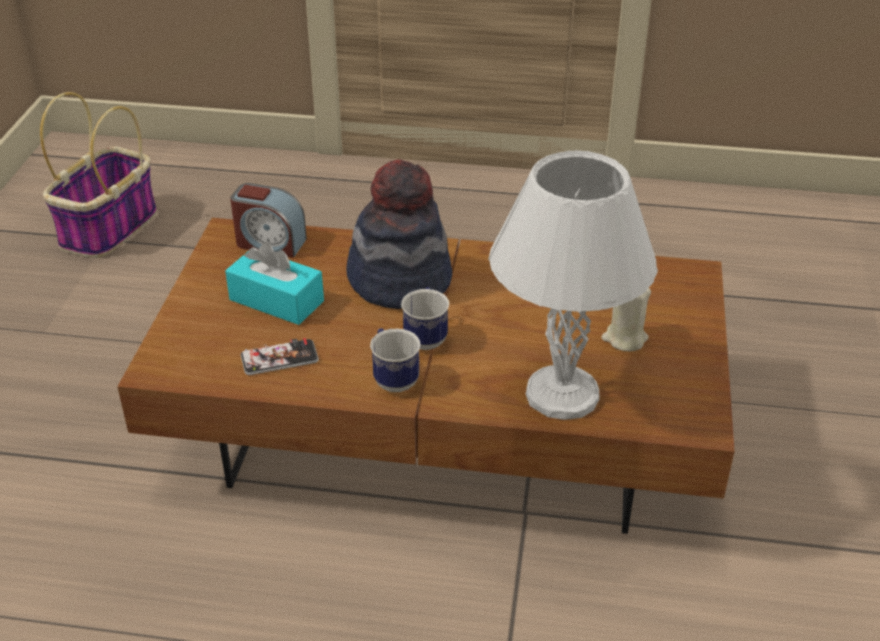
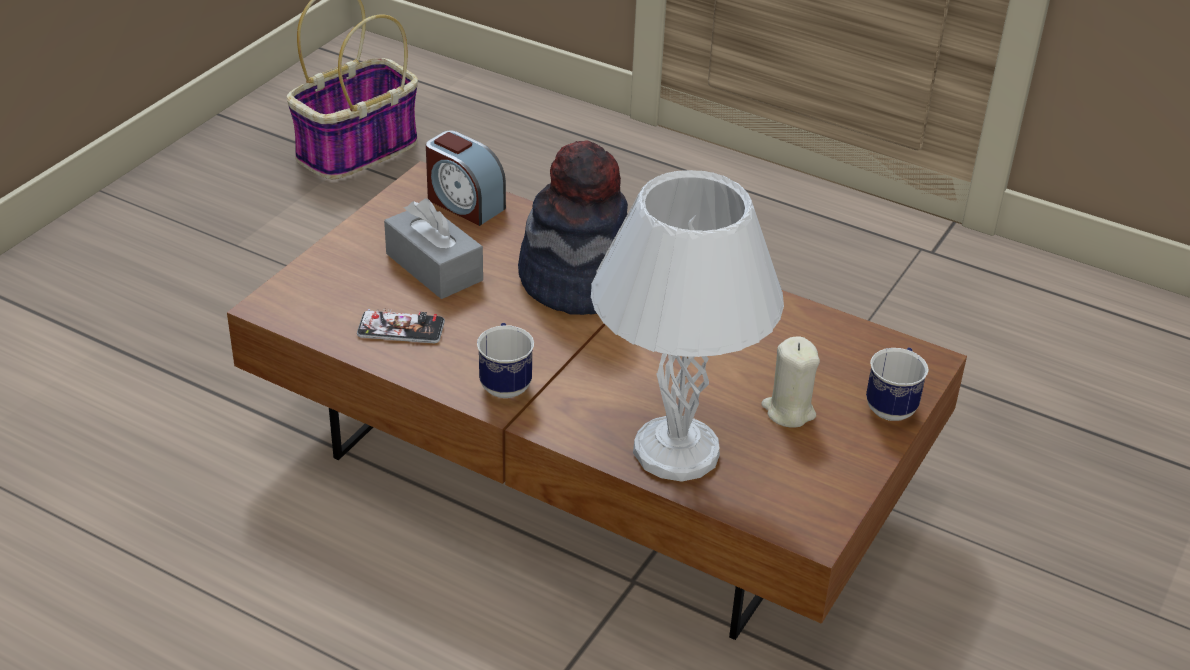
camera: 20 degrees right, 0 degrees up
(276, 300) = (434, 267): turquoise tissue box -> grey tissue box
(426, 337) = (567, 348): mug -> mug (893, 405)

